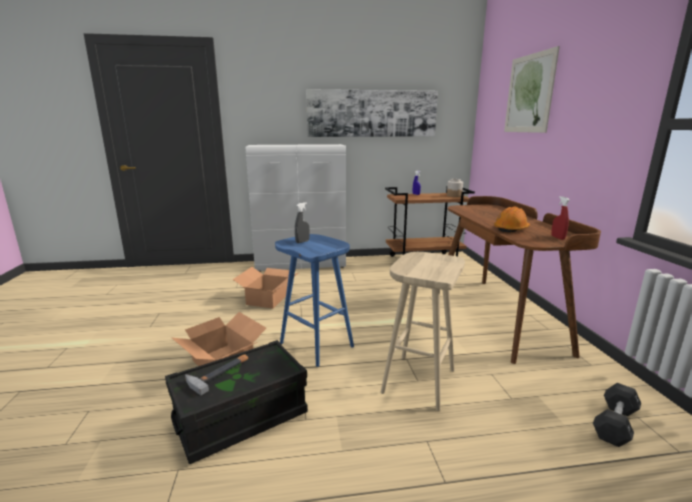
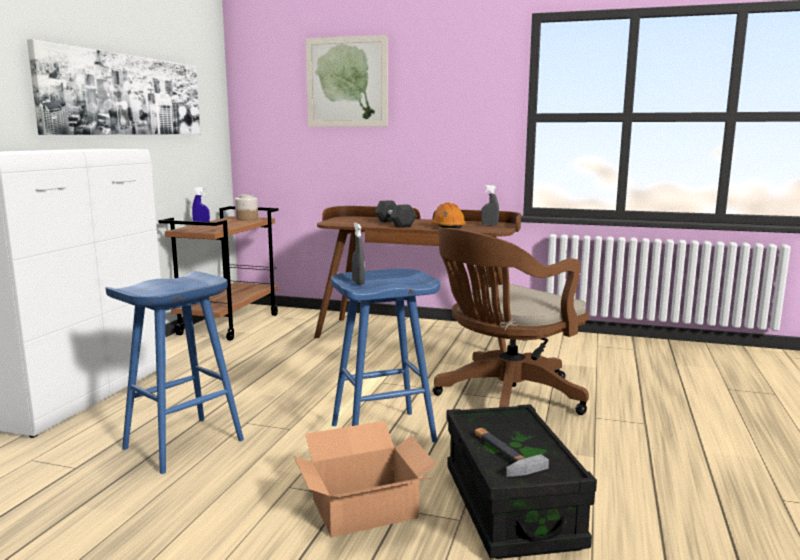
camera: 65 degrees left, 5 degrees down
(267, 299) = (183, 445): cardboard box -> blue stool
(418, 380) = (504, 398): beige stool -> brown office chair
(557, 237) = (489, 225): red spray bottle -> grey spray bottle
(615, 424) = (601, 354): black dumbbell -> black dumbbell (394, 224)

